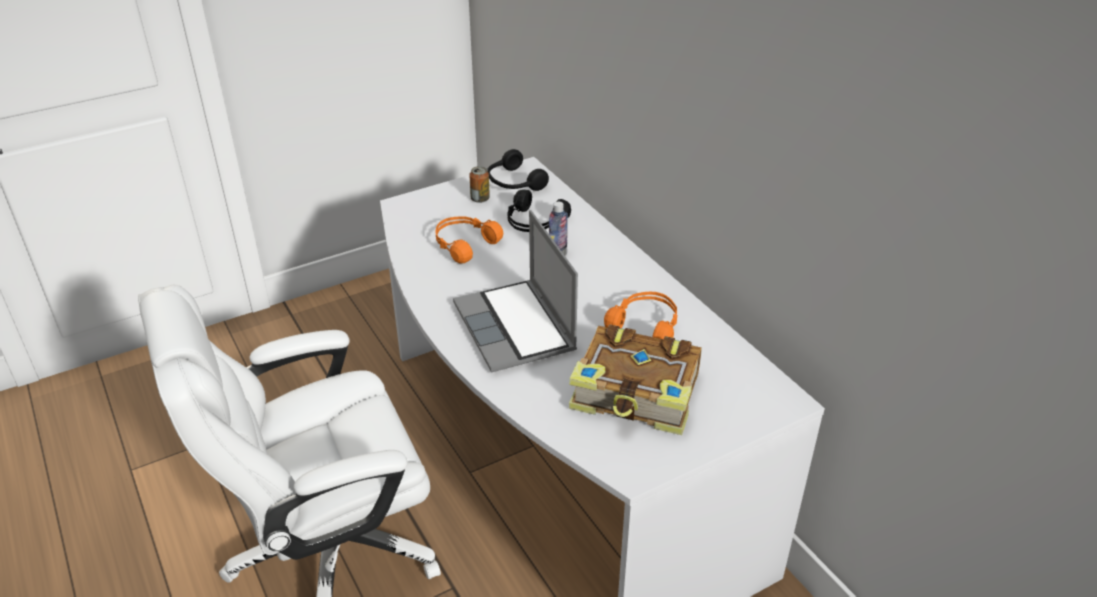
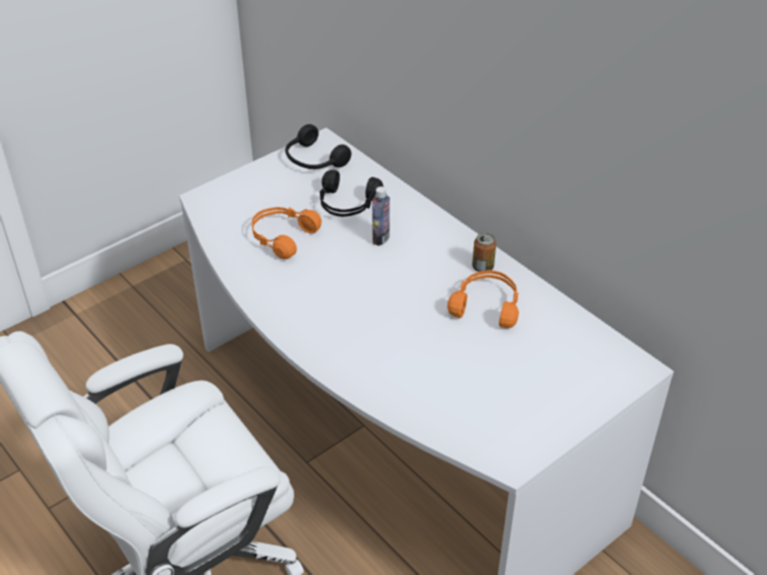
camera: 10 degrees left, 5 degrees up
(480, 199) = (284, 182): can -> can (483, 267)
(516, 328) = (360, 324): laptop -> none
(637, 394) = (496, 380): book -> none

